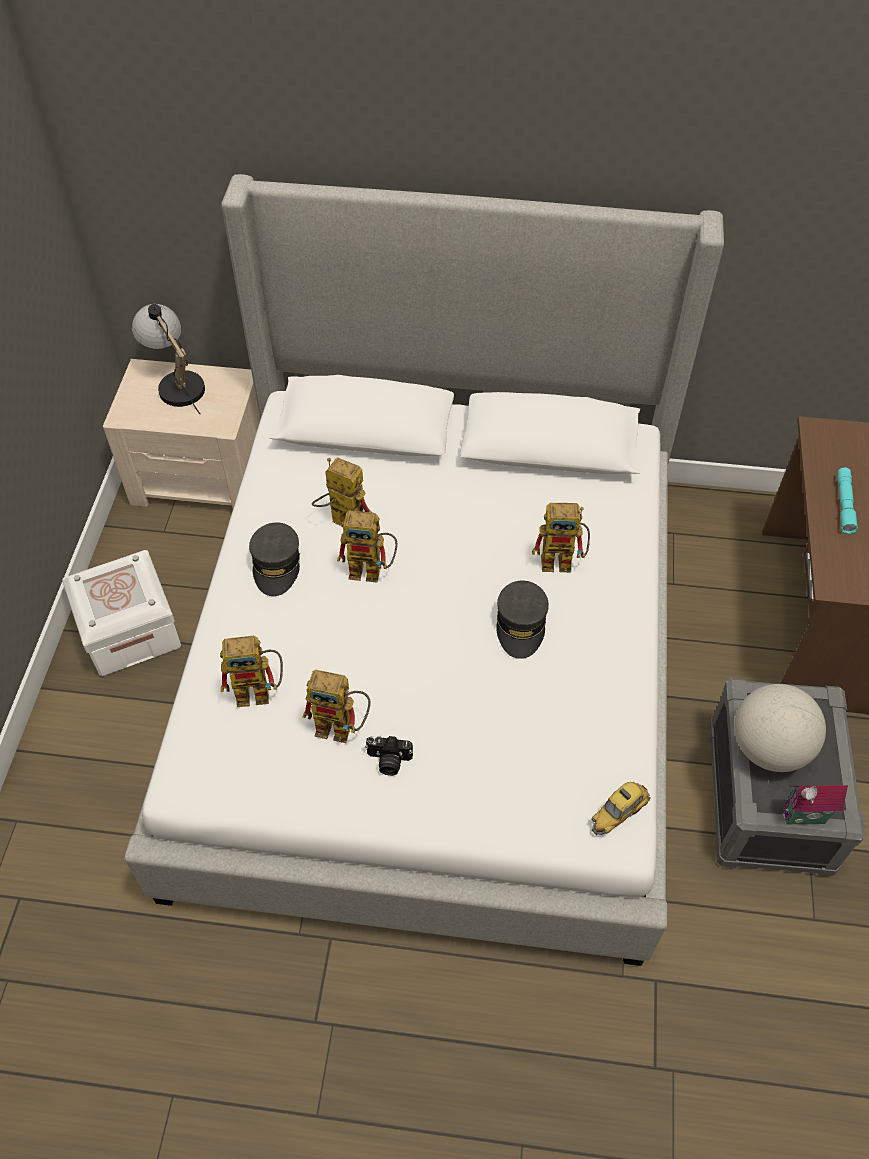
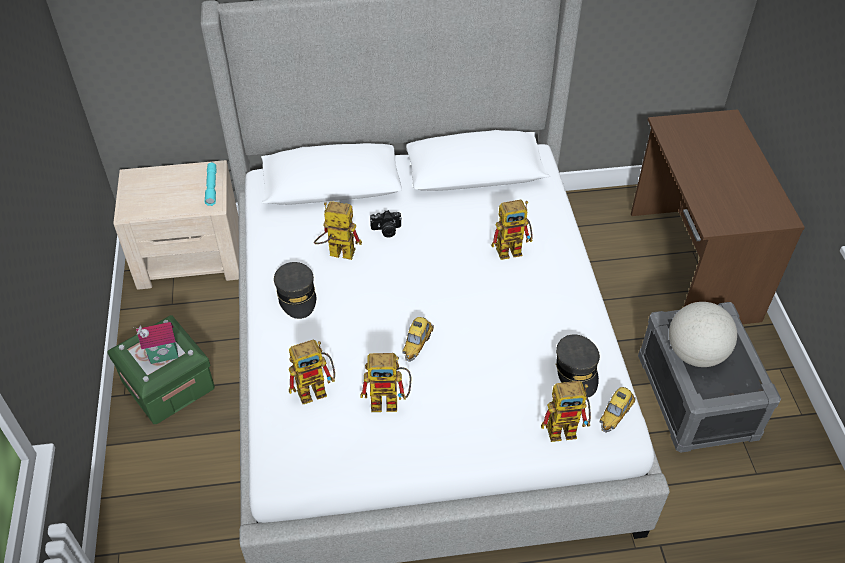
camera: 15 degrees left, 5 degrees down
(130, 630) = (168, 385): white storage box -> green storage box
(176, 382) = (163, 180): table lamp -> none
(372, 570) = (373, 284): toy robot -> toy robot (567, 428)
(388, 761) = (434, 417): camera -> camera (386, 230)
(400, 661) = (417, 344): none -> toy car
(521, 625) = (498, 300): grey cap -> grey cap (577, 371)
(803, 819) = (736, 396): toy house -> toy house (164, 358)
(844, 504) = (700, 170): turquoise flashlight -> turquoise flashlight (211, 187)

